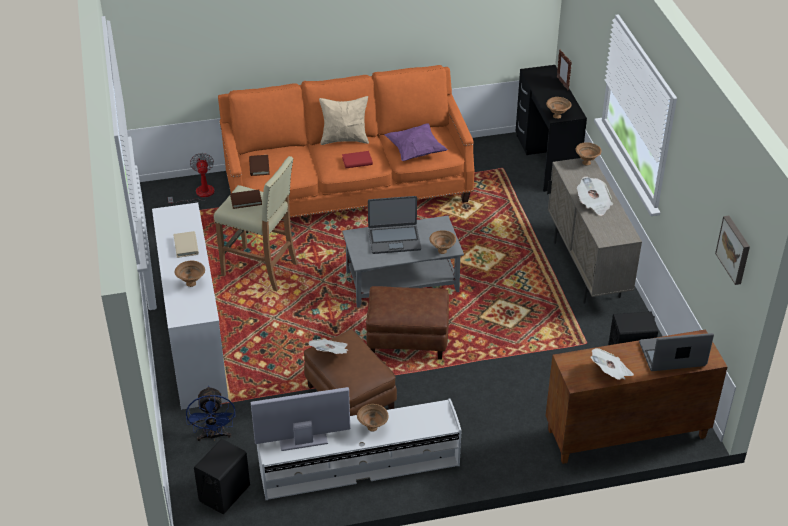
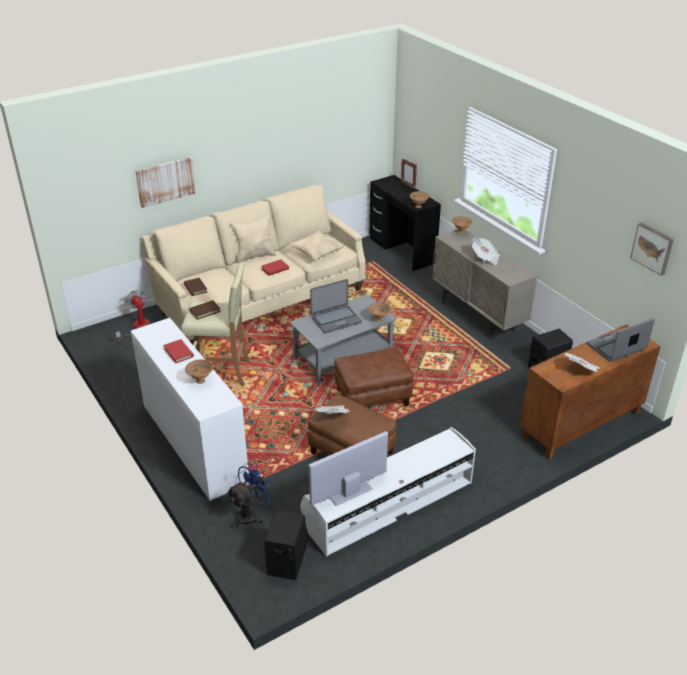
camera: 20 degrees left, 5 degrees down
(186, 246) = (178, 352): beige book -> red book
(214, 436) = (251, 515): blue fan -> blue fan turned 105 degrees counterclockwise
(251, 38) = (165, 181): none -> picture
(348, 188) = (261, 298): orange sofa -> beige sofa
(373, 428) = (403, 466): brown bowl -> none
(415, 151) = (317, 253): purple pillow -> beige pillow

